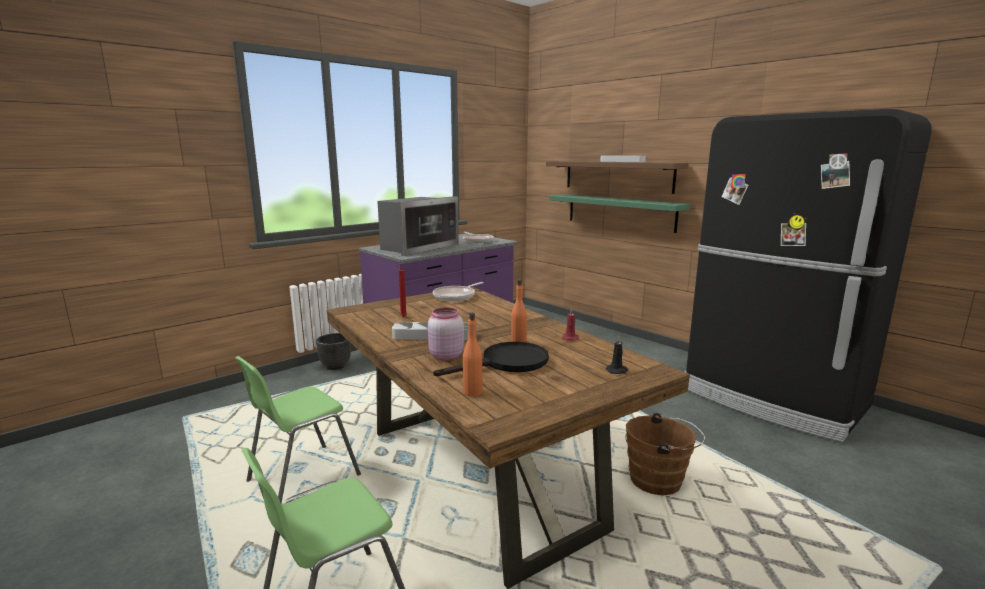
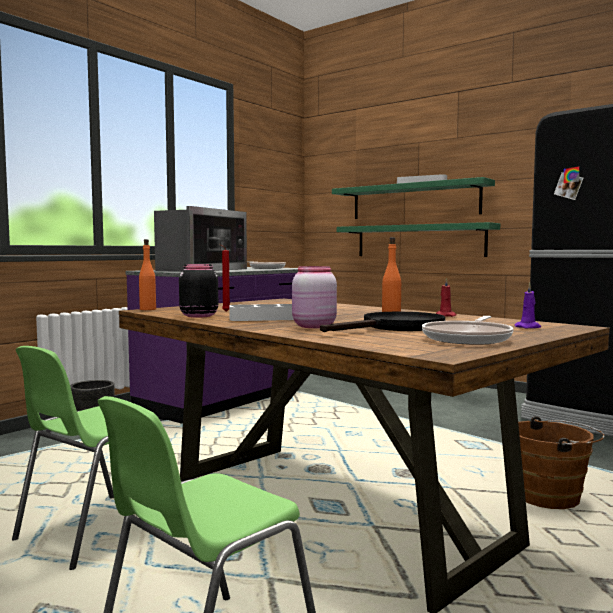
camera: 10 degrees left, 10 degrees down
(375, 326) = (198, 316): none -> black jar
(456, 296) = (274, 302): frying pan -> frying pan (468, 338)
(472, 392) = (380, 340): orange bottle -> orange bottle (148, 309)
(617, 176) = (414, 201): brown shelf -> green shelf
(617, 371) = (528, 327): black candle -> purple candle

